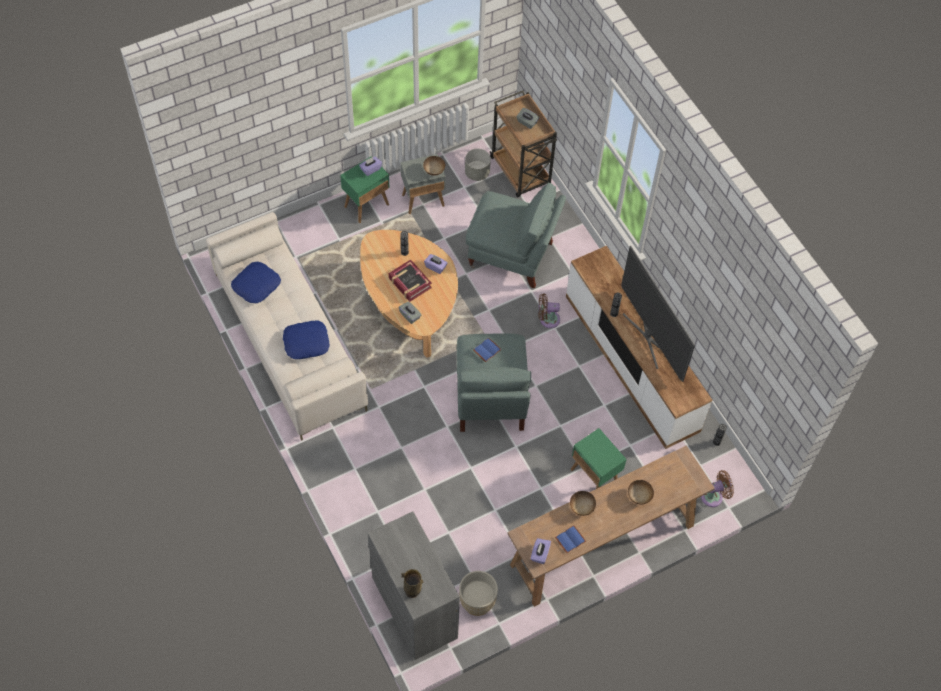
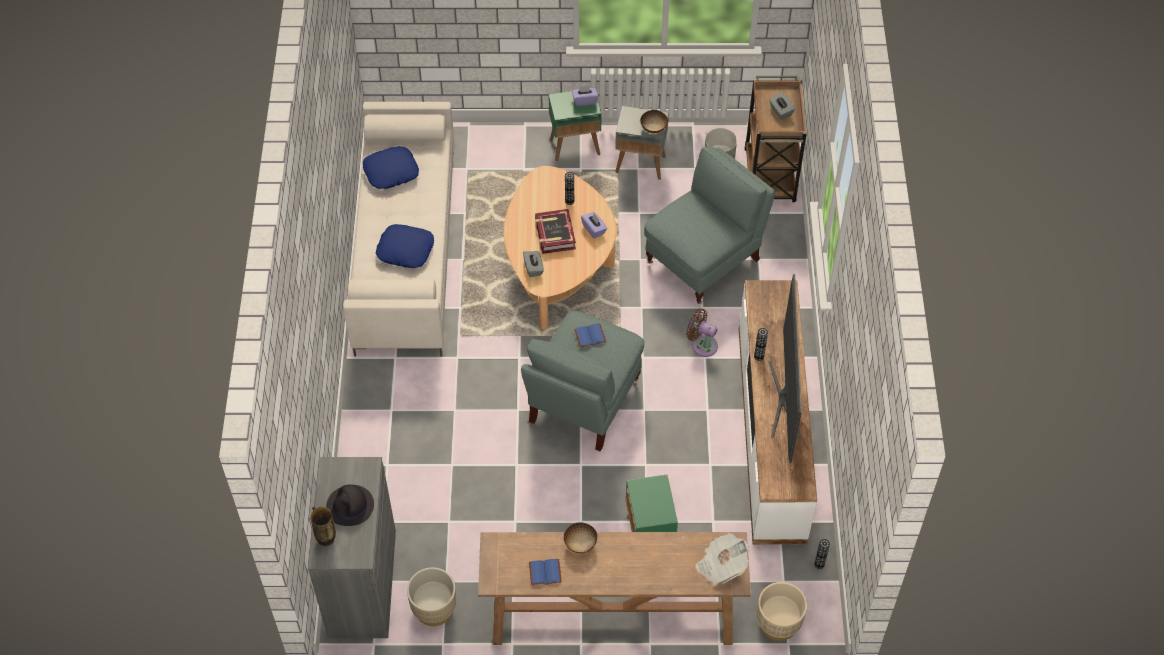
camera: 30 degrees right, 5 degrees down
(414, 559) = (350, 506): none -> black hat
(511, 255) = (704, 260): grey armchair -> grey armchair turned 90 degrees counterclockwise
(540, 554) = (501, 572): purple tissue box -> none
(639, 496) = (654, 563): bowl -> none
(684, 477) = (721, 566): none -> newspaper
(714, 496) = (778, 623): brown fan -> beige planter

